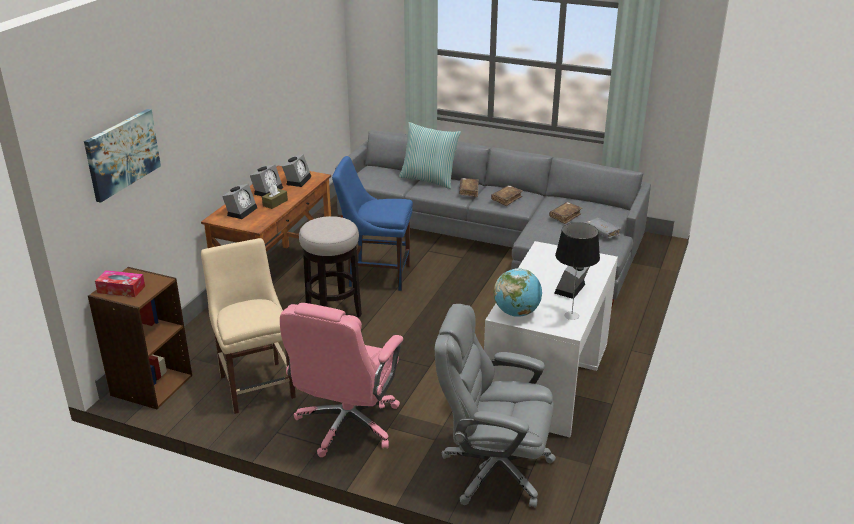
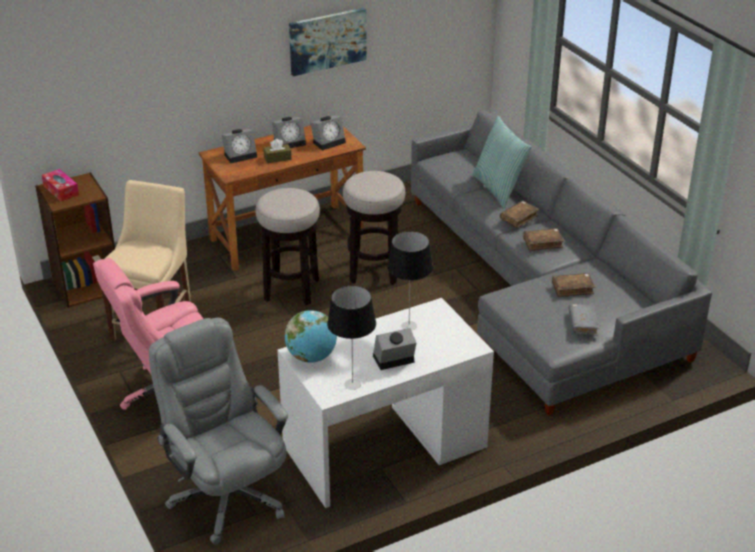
camera: 40 degrees right, 5 degrees up
(122, 154) = (99, 69): picture -> picture (327, 41)
(376, 275) = (374, 271): blue chair -> stool
(544, 265) = (408, 325): none -> table lamp

